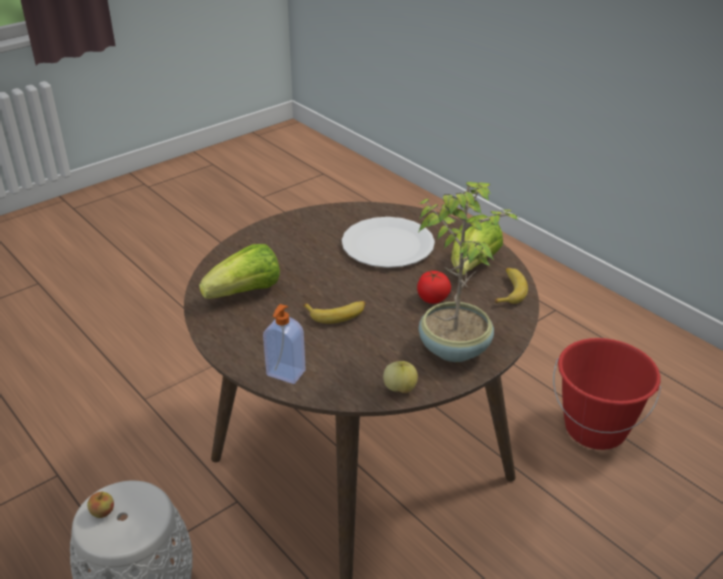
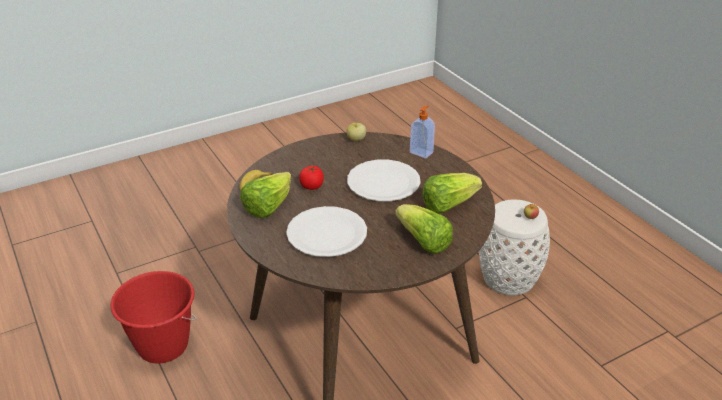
camera: 170 degrees left, 0 degrees up
(277, 247) = (423, 242): none -> lettuce
(336, 314) = (383, 182): banana -> white plate
(455, 347) = (313, 156): potted plant -> none

